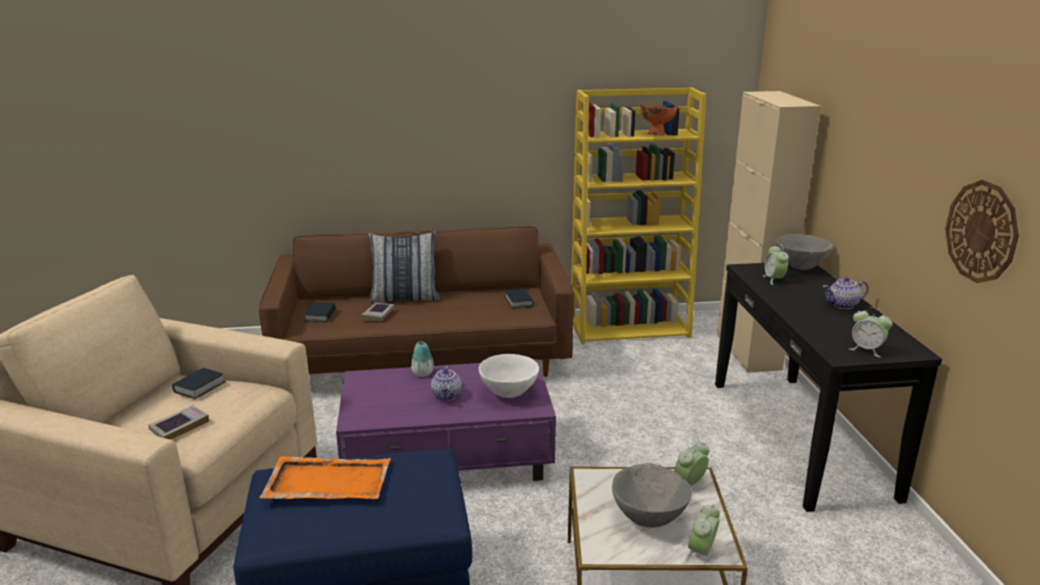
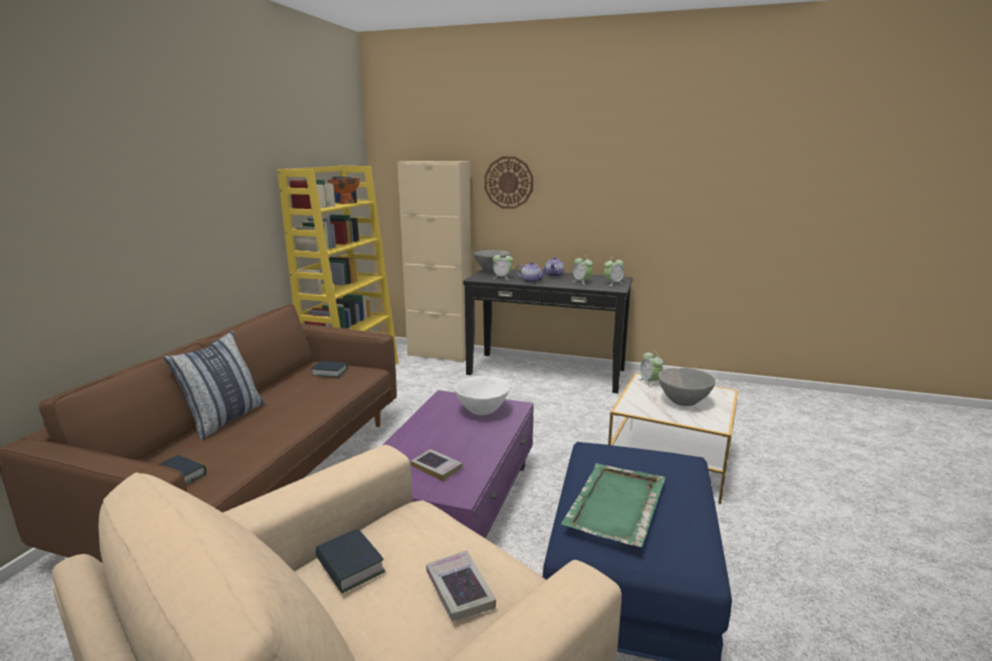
camera: 65 degrees left, 5 degrees down
(326, 482) = (615, 506): orange tray -> green tray
(378, 314) = (243, 439): book -> book (436, 468)
(422, 373) = (403, 441): vase -> none
(447, 396) = (459, 437): teapot -> teapot (531, 281)
(701, 552) = (722, 397): alarm clock -> alarm clock (581, 282)
(981, 231) = (643, 199): wall clock -> wall clock (508, 182)

